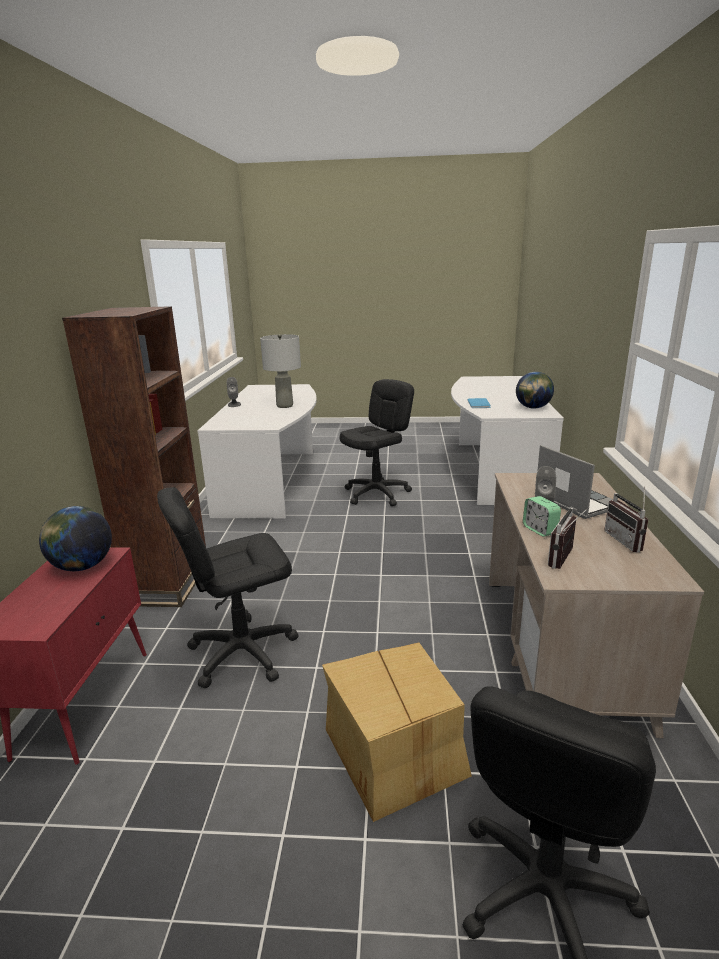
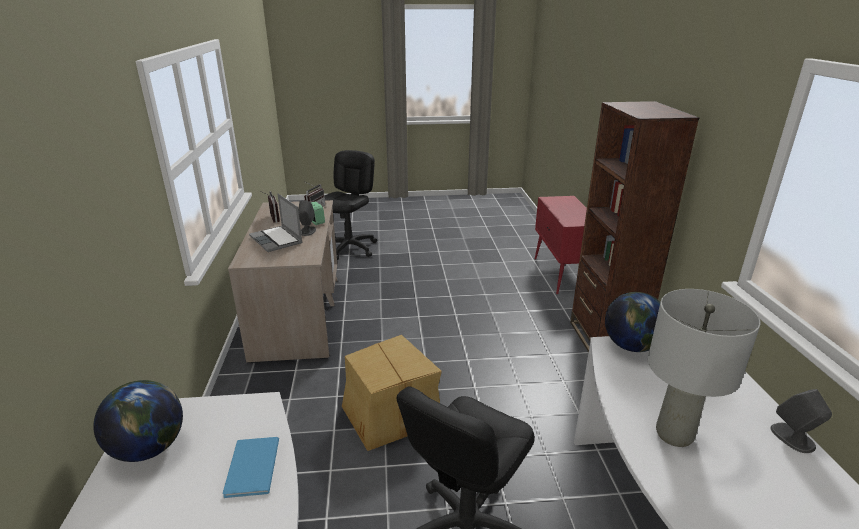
camera: 170 degrees right, 5 degrees up
(82, 566) = (572, 217): globe -> globe (631, 346)
(242, 652) = (499, 299): black office chair -> none
(395, 754) = (400, 270): cardboard box -> cardboard box (390, 413)

